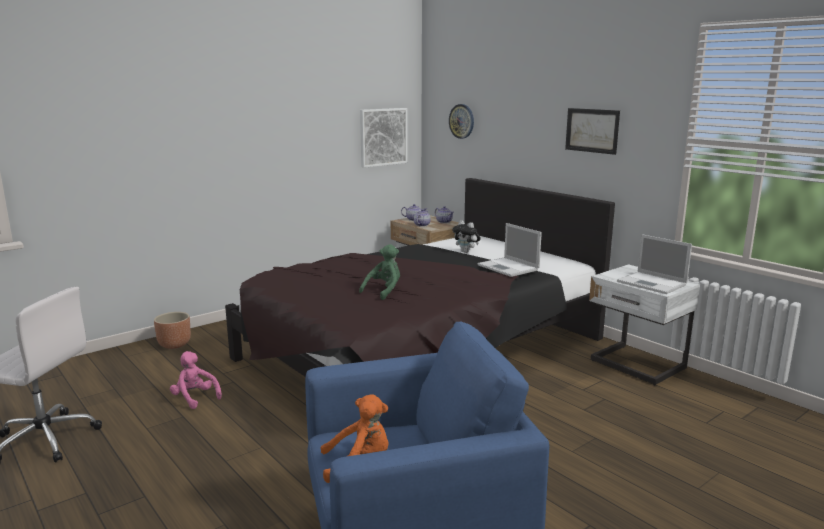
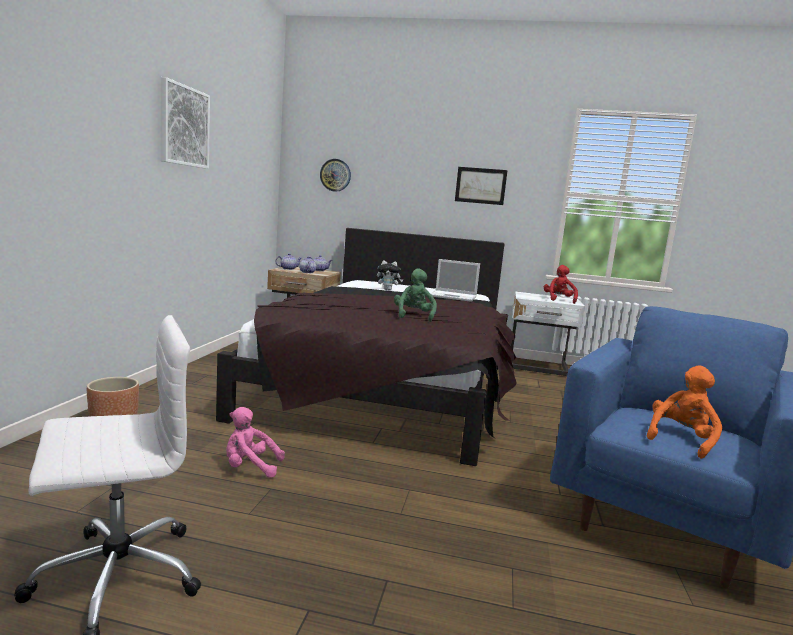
camera: 40 degrees left, 5 degrees down
(383, 137) = (258, 183): picture -> picture (184, 126)
(653, 283) = (558, 300): laptop -> red plush toy

